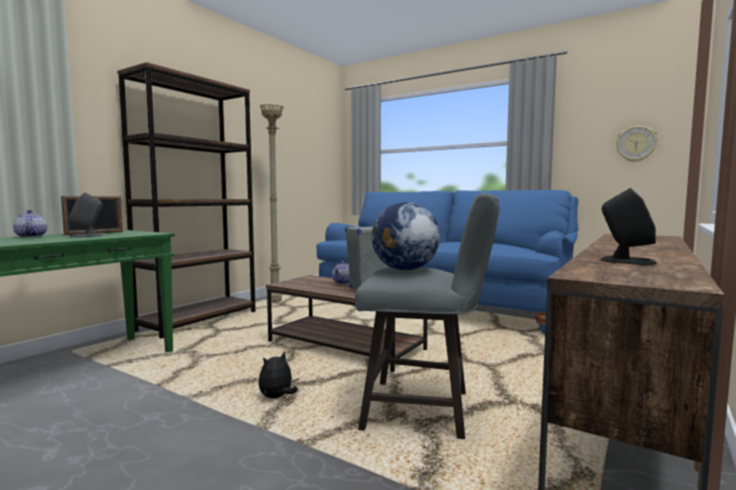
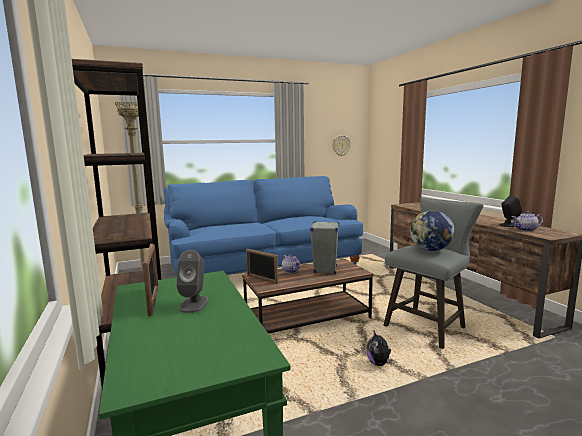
camera: 55 degrees left, 5 degrees up
(30, 236) = (138, 334): teapot -> teapot (526, 230)
(304, 280) = (262, 279): none -> picture frame

